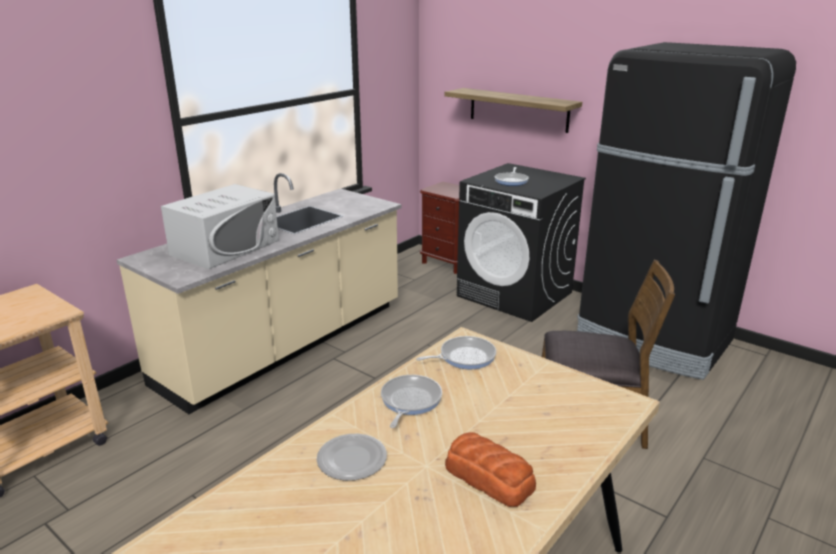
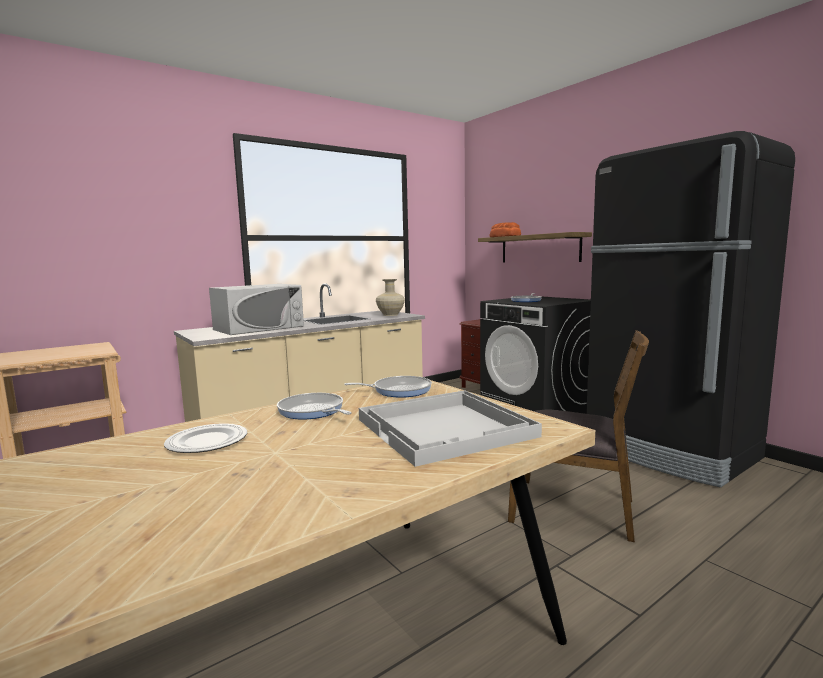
camera: 15 degrees right, 15 degrees down
(360, 204) = (391, 315): none -> beige vase
(409, 401) = (312, 411): frying pan -> frying pan turned 75 degrees counterclockwise
(488, 477) = (332, 466): bread -> bread (504, 236)
(544, 413) = (446, 428): none -> white tray

